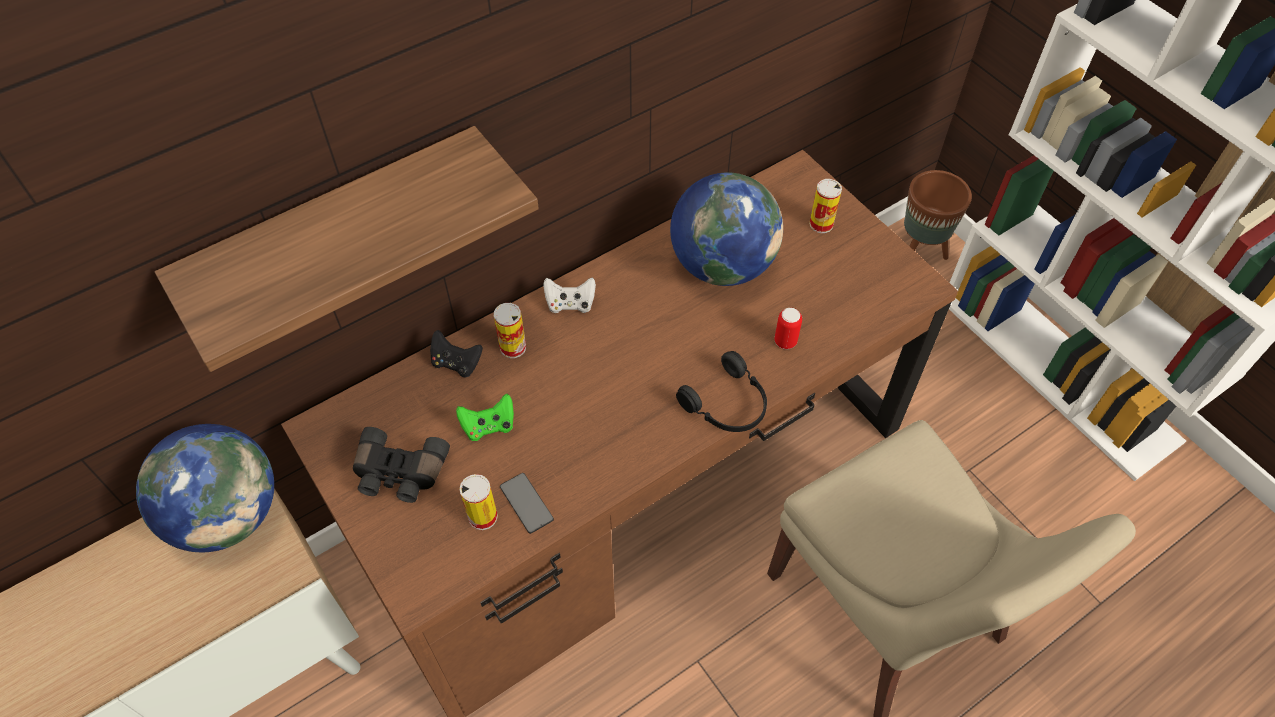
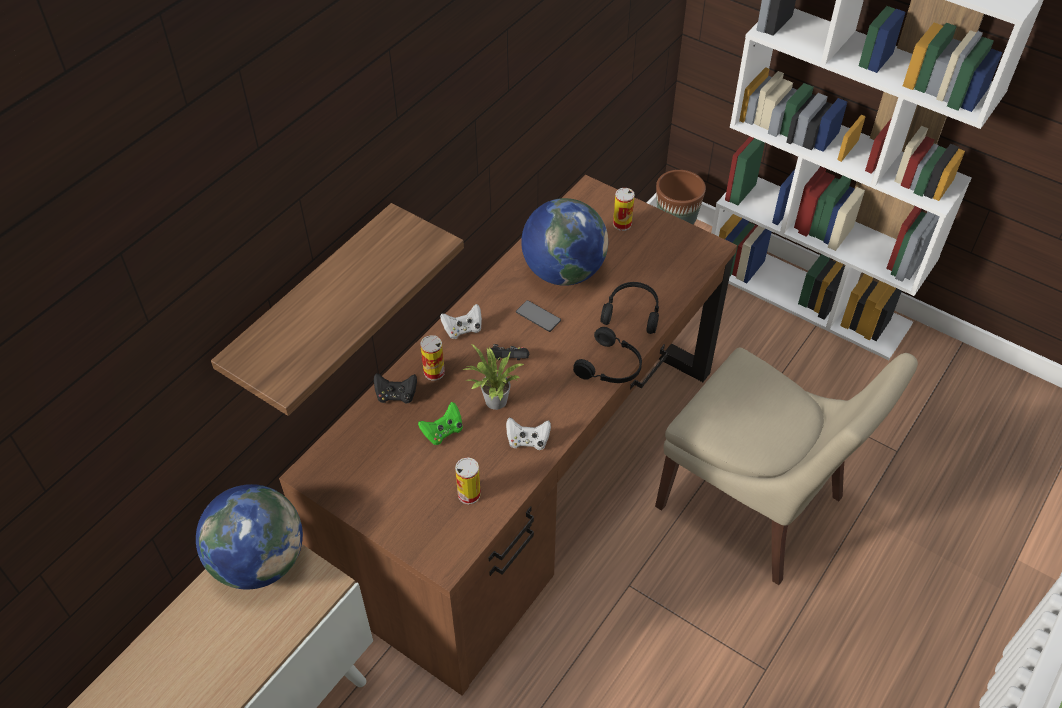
camera: 20 degrees left, 5 degrees down
(399, 474) = (391, 485): black binoculars -> none
(526, 503) = (497, 476): phone -> phone (538, 316)
(565, 408) = (494, 403): none -> potted plant
(583, 470) = (528, 441): none -> white game controller
(606, 359) = (508, 360): none -> black game controller
(785, 341) = (632, 312): can -> black headphones

